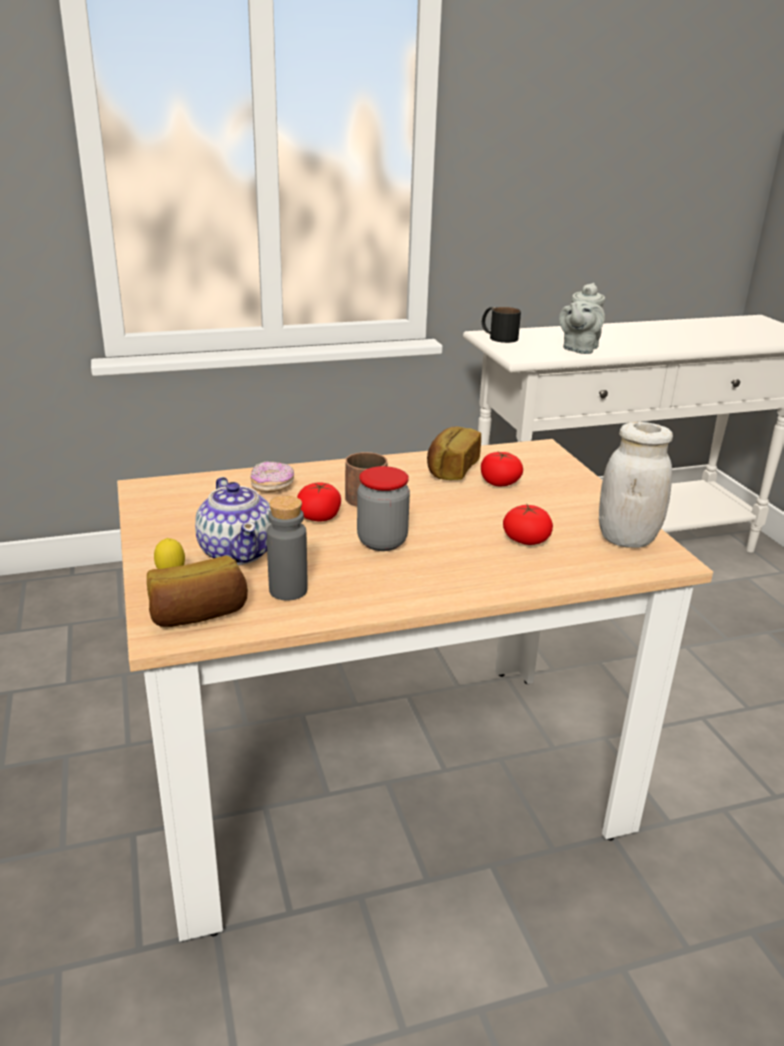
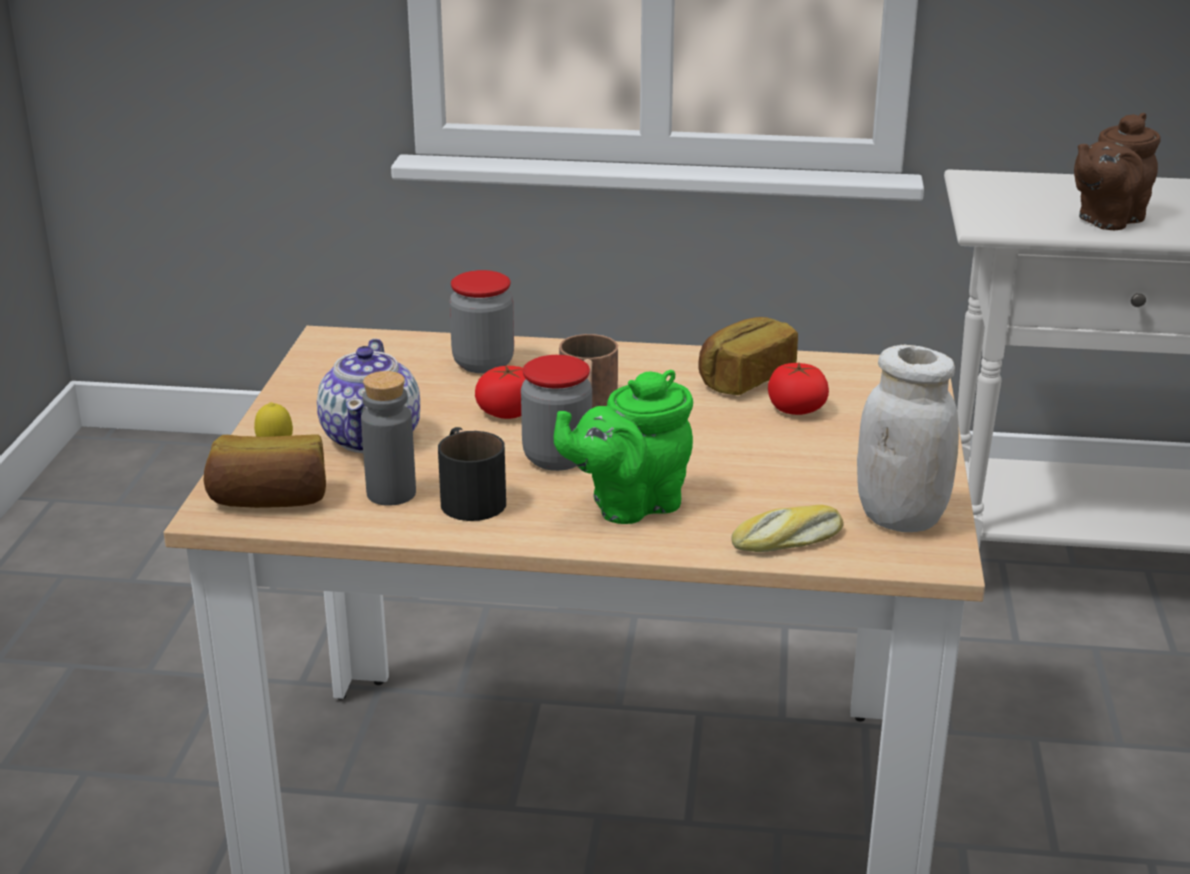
camera: 25 degrees right, 0 degrees up
(272, 486) = (483, 363): donut -> jar
(459, 564) = (629, 505): none -> green teapot
(498, 337) = (990, 184): black mug -> black mug (468, 496)
(526, 540) = (752, 491): tomato -> none
(579, 349) = (1107, 220): grey teapot -> brown teapot
(580, 568) = (788, 542): none -> bread

